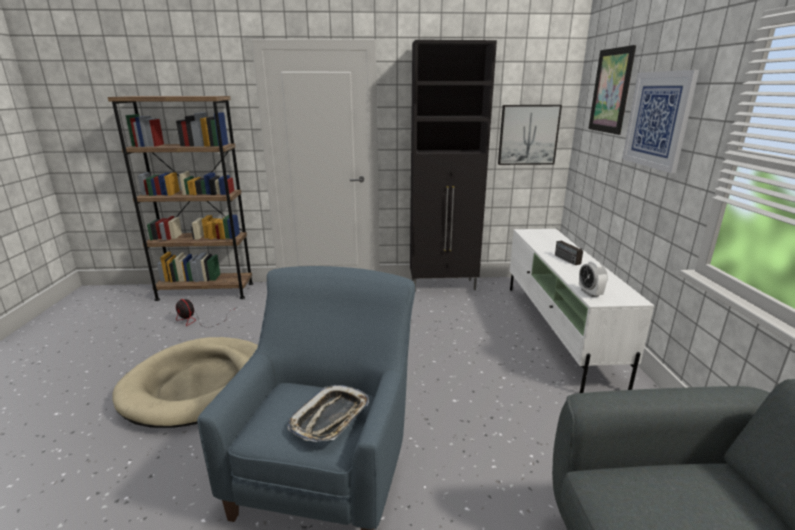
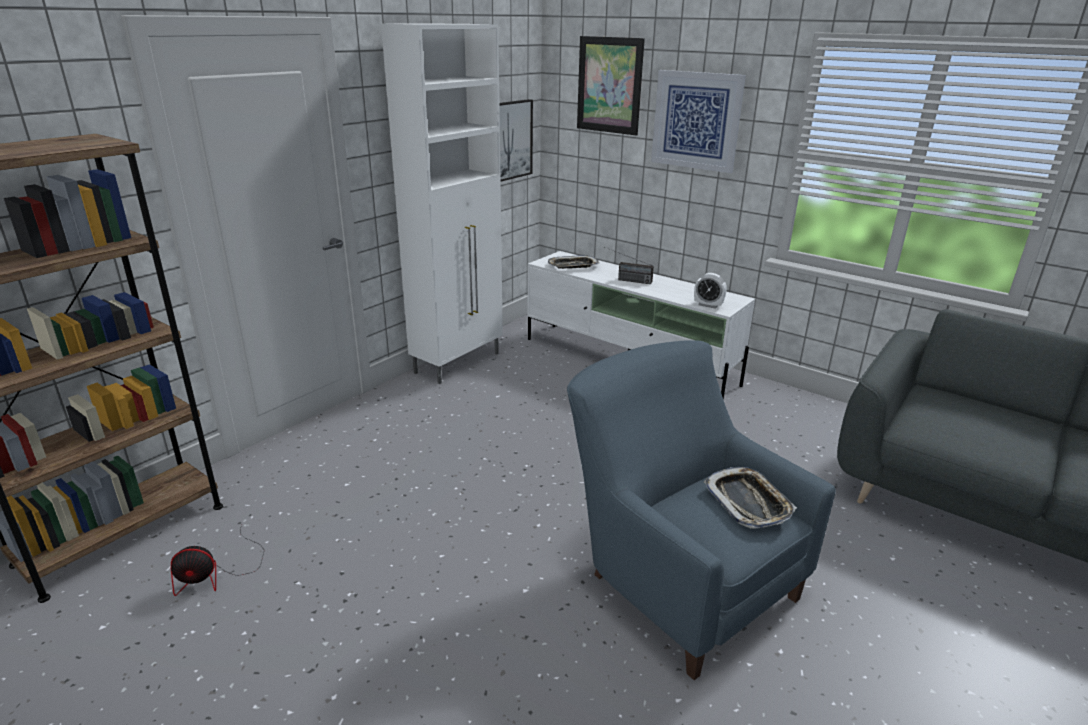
camera: 50 degrees left, 5 degrees up
(199, 384) = (409, 627): beige dog bed -> none
(444, 285) = (459, 363): black cabinet -> white cabinet
(541, 238) = (572, 266): none -> tray

